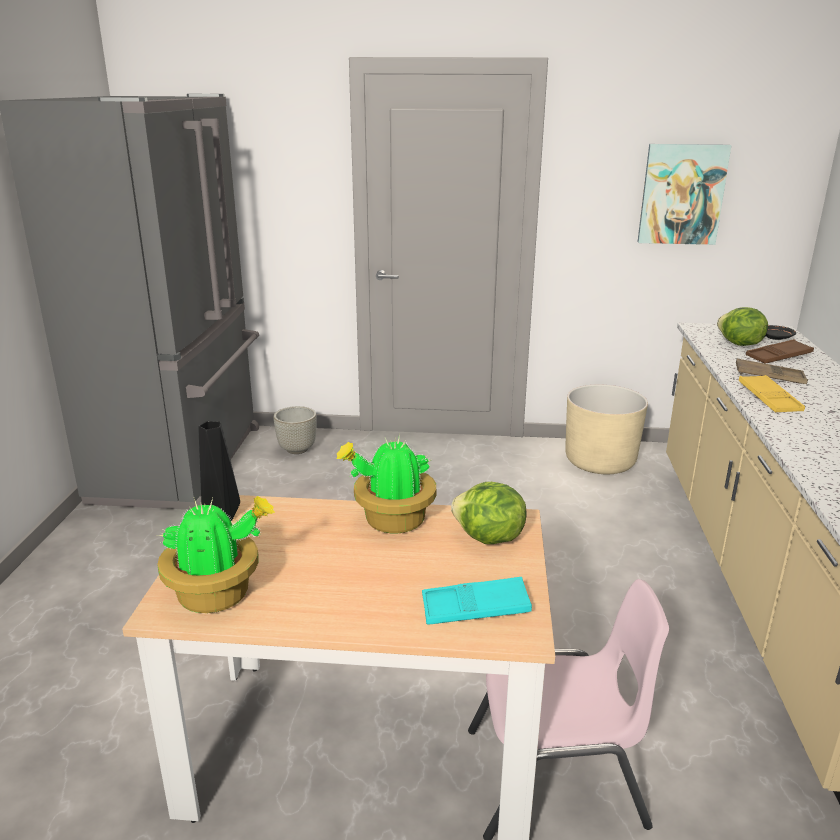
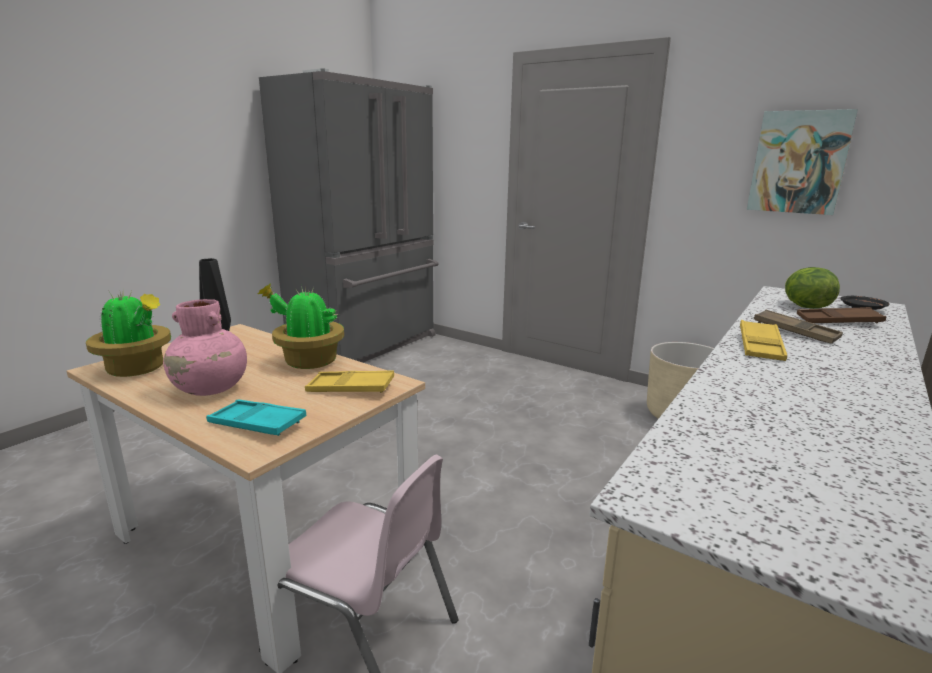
camera: 30 degrees right, 5 degrees down
(297, 450) = (444, 352): grey planter -> none
(355, 589) = (211, 389): none -> pink vase
(488, 538) = (350, 388): lettuce -> yellow tray

